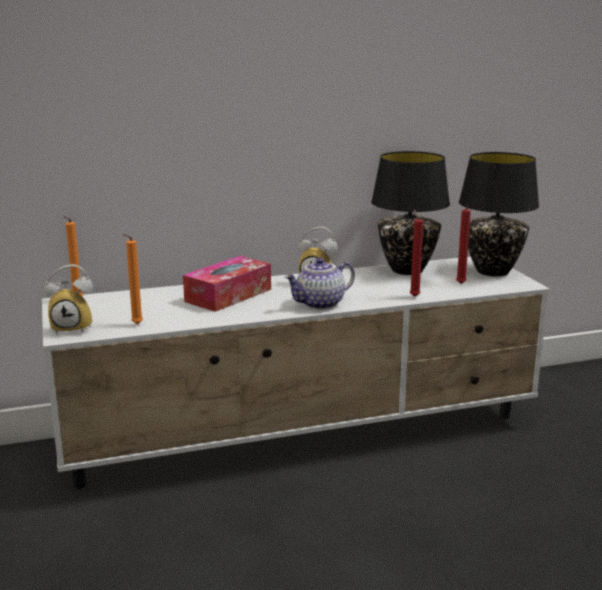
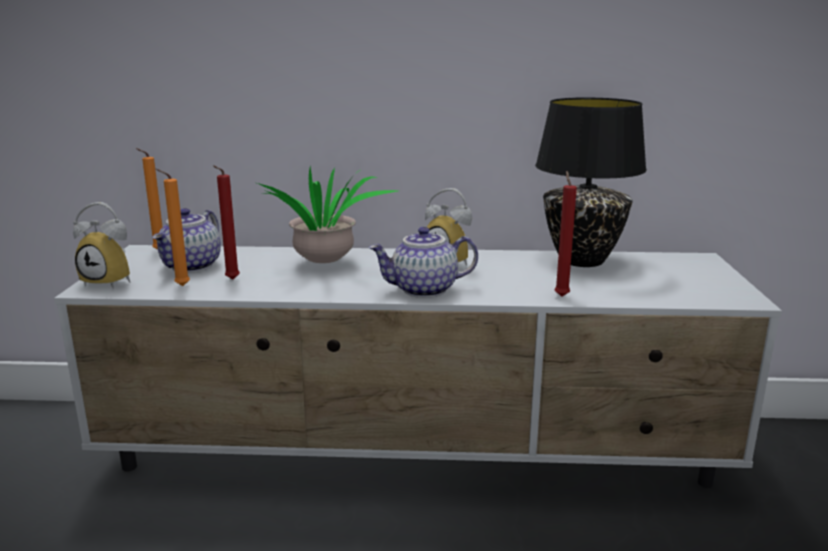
camera: 20 degrees right, 0 degrees up
(124, 309) = (192, 266): none -> teapot
(228, 295) = (325, 265): tissue box -> potted plant
(460, 284) = (643, 288): red candle -> red candle (230, 280)
(492, 271) = (706, 275): black table lamp -> none

